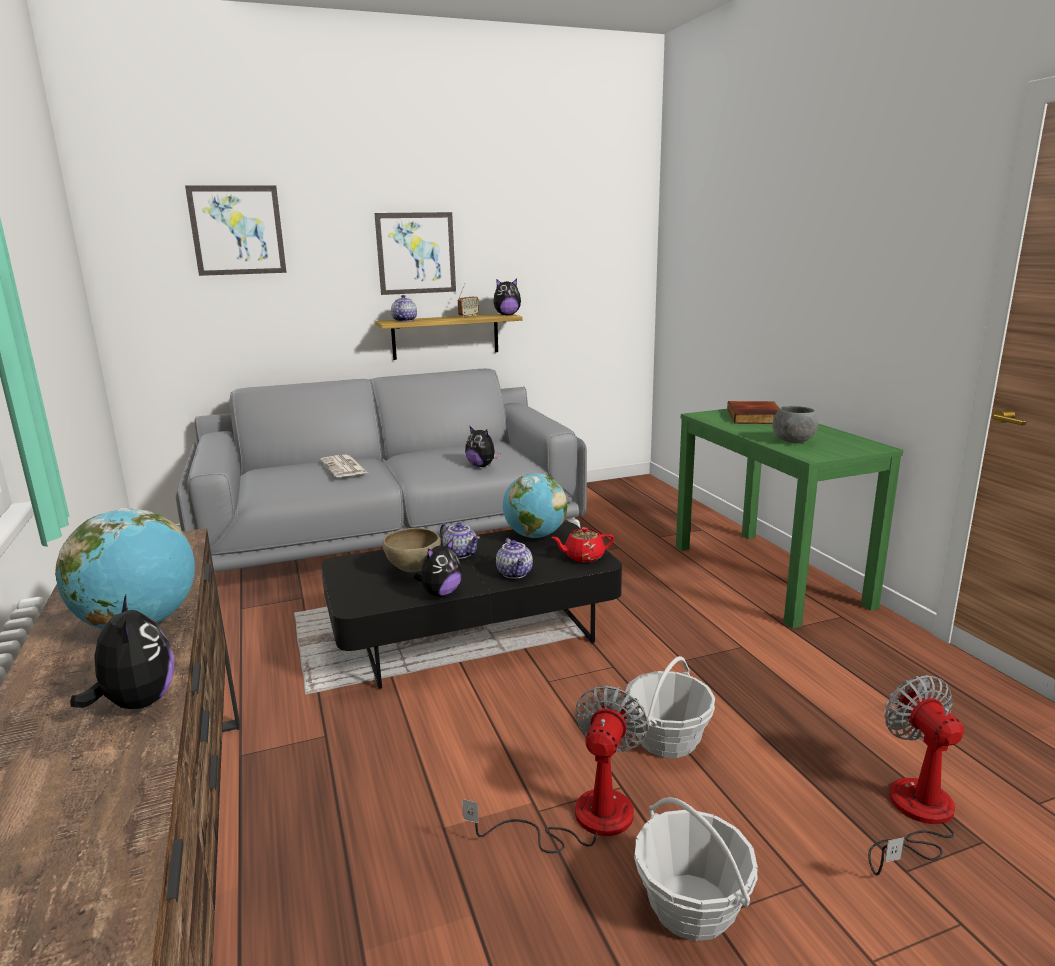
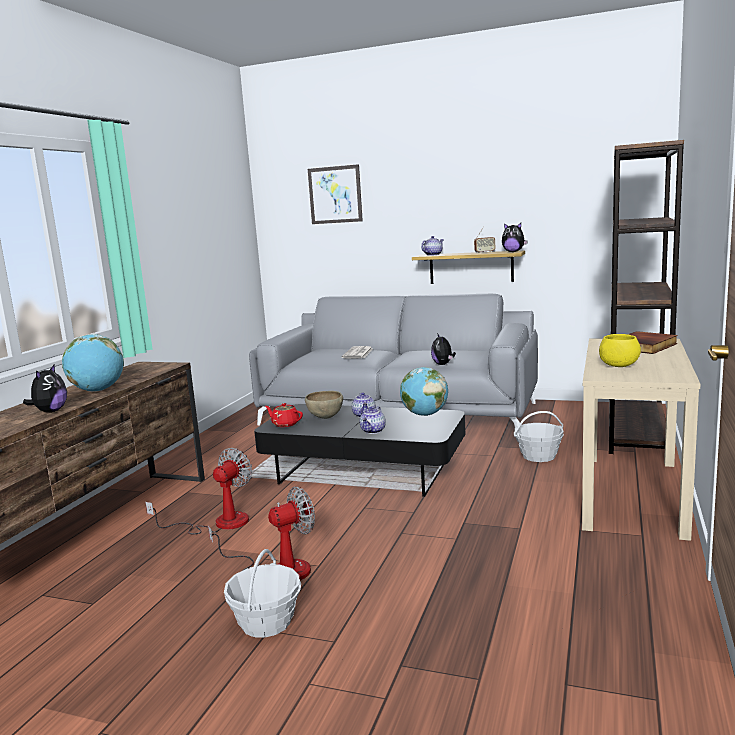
camera: 40 degrees right, 5 degrees down
(416, 253) = (450, 205): picture -> none
(441, 593) = (317, 431): plush toy -> none
(583, 557) = (429, 431): red teapot -> red teapot (285, 424)
(667, 739) = (380, 555): basket -> basket (538, 456)
(673, 509) = (636, 433): none -> brown bookcase
(768, 575) = (632, 493): green console table -> beige console table
(793, 441) = (618, 365): grey bowl -> yellow bowl
(914, 815) = (459, 648): fan -> fan (219, 523)

